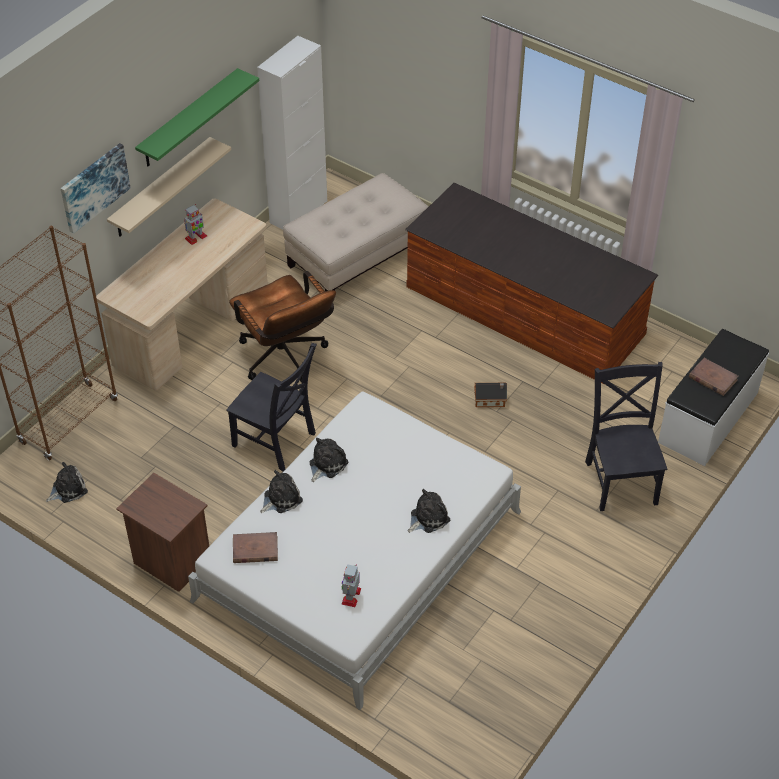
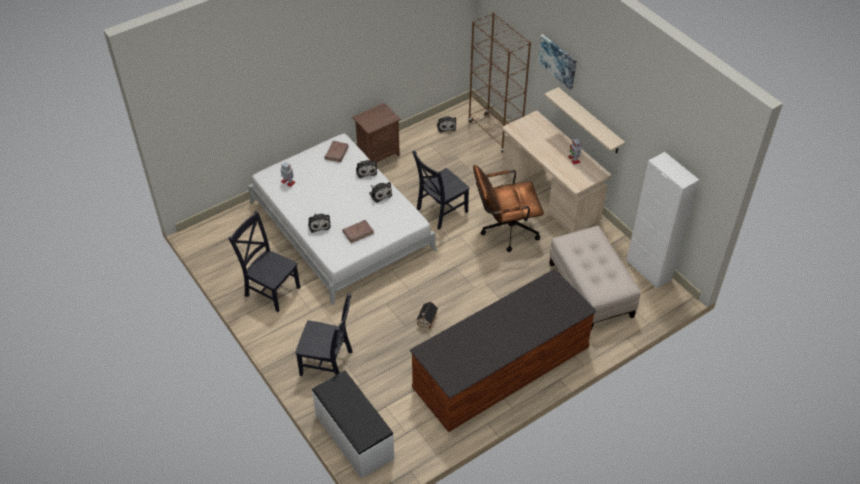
camera: 110 degrees right, 0 degrees up
(189, 119) = (617, 112): green shelf -> none
(532, 598) = (271, 290): none -> black chair
(712, 378) = (348, 403): brown book -> brown book (358, 232)

